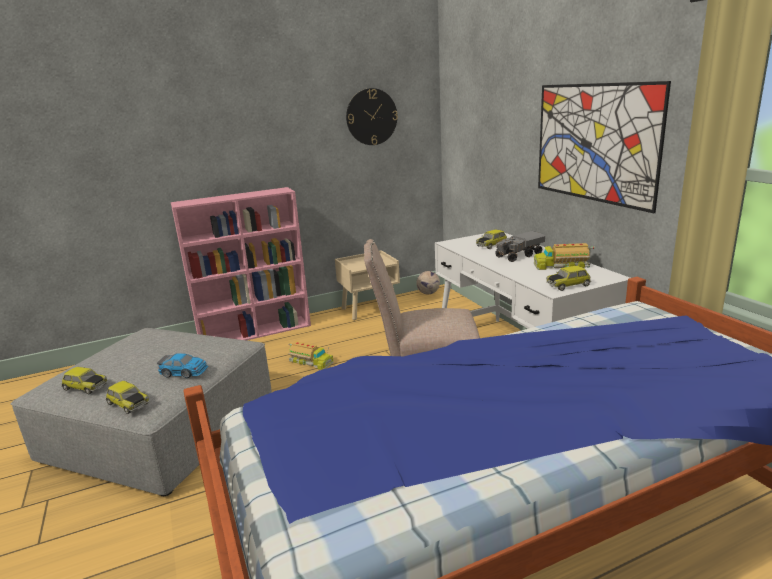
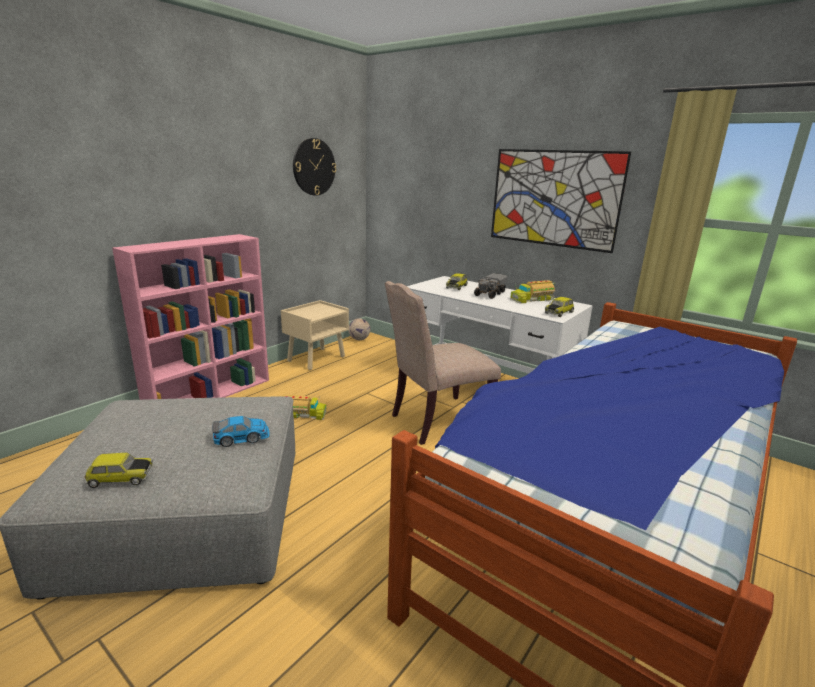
camera: 30 degrees left, 0 degrees up
(127, 404) = (209, 484): toy car -> none

